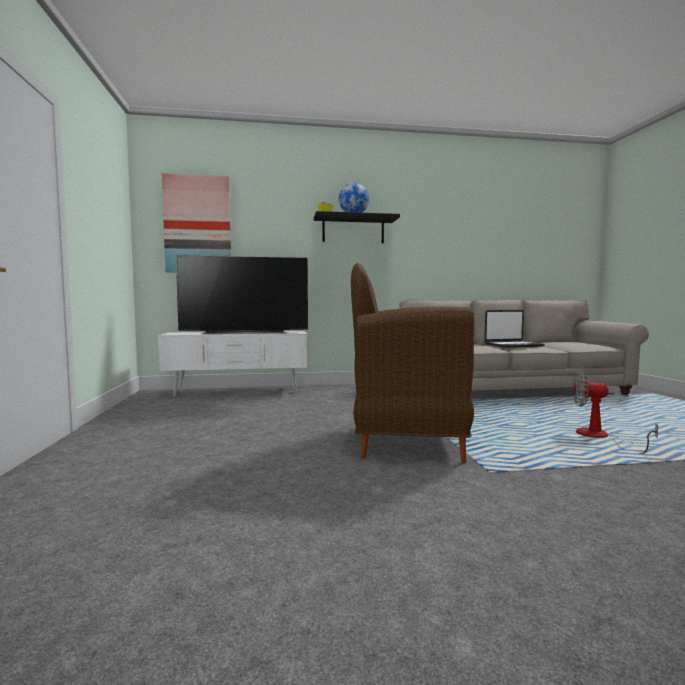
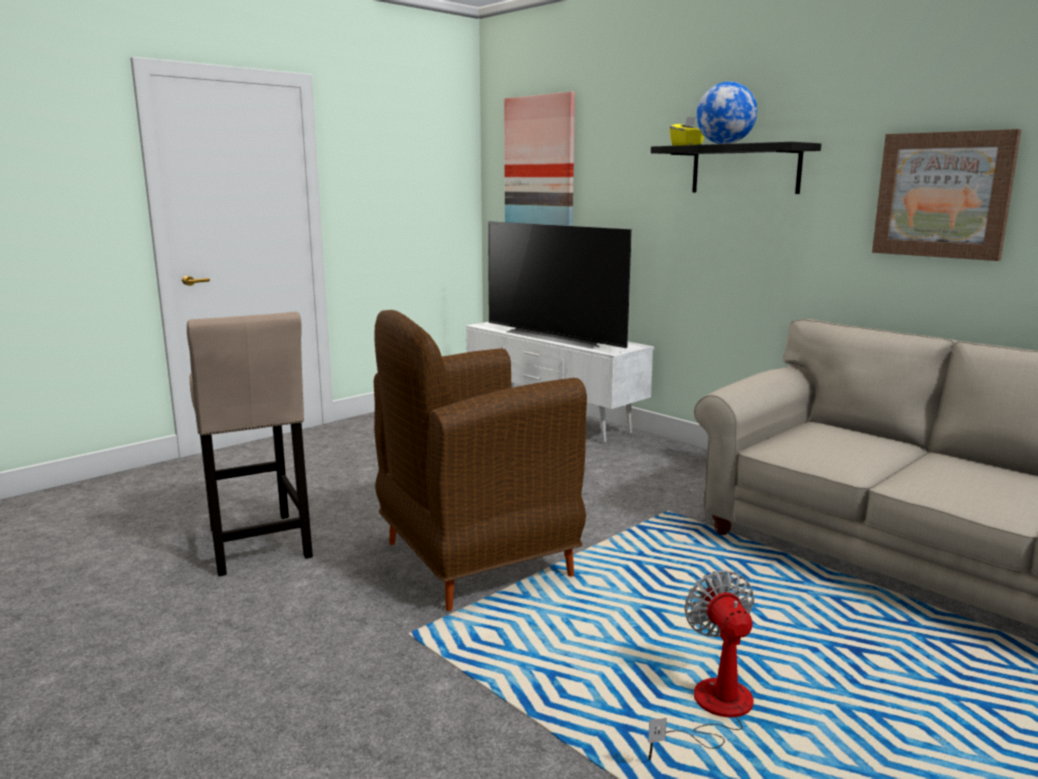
camera: 55 degrees right, 10 degrees up
(285, 492) = (258, 546): none -> beige stool
(407, 442) = (473, 560): brown armchair -> brown armchair turned 90 degrees counterclockwise
(445, 244) = (943, 195): none -> picture
(513, 345) = (943, 474): laptop -> none

